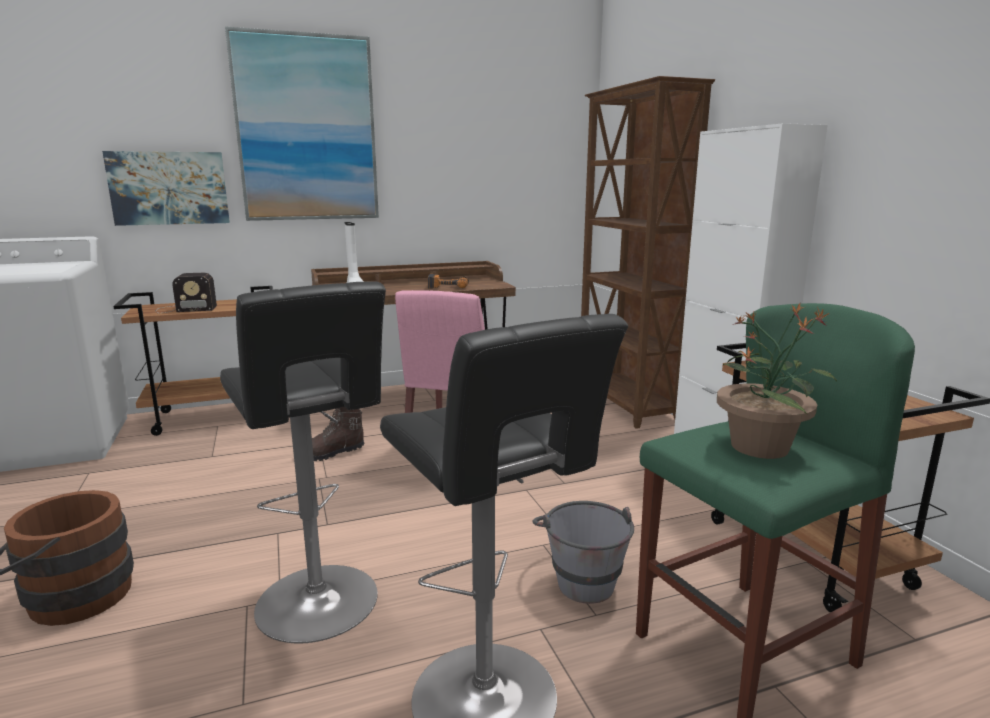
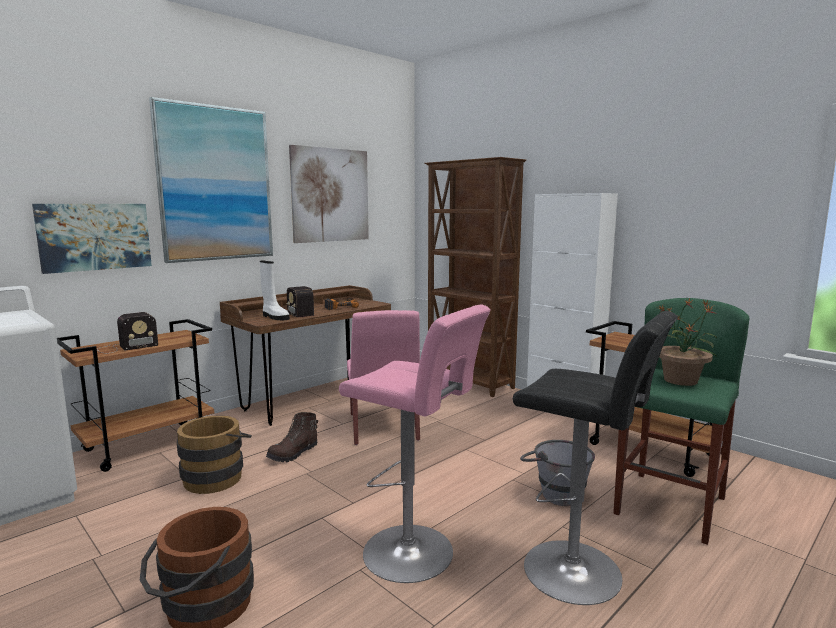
camera: 25 degrees left, 5 degrees down
(235, 462) = (217, 477): none -> brown bucket
(320, 606) = (414, 554): black stool -> pink stool
(391, 288) = (299, 312): none -> radio
(463, 143) = (330, 195): none -> picture

